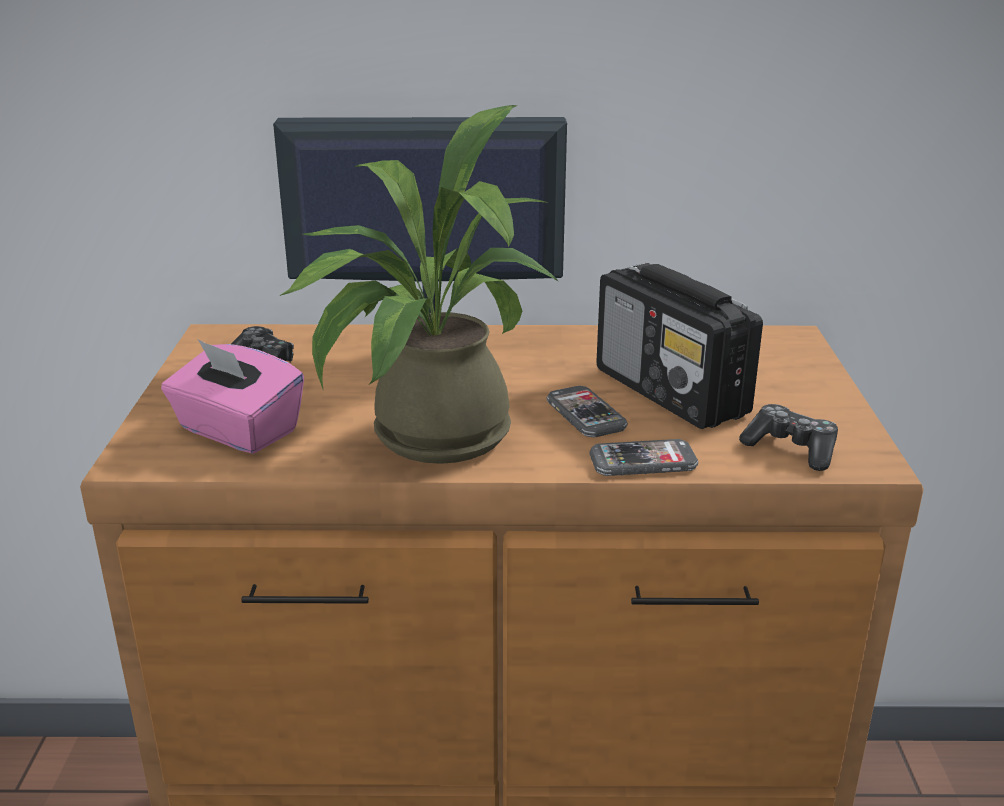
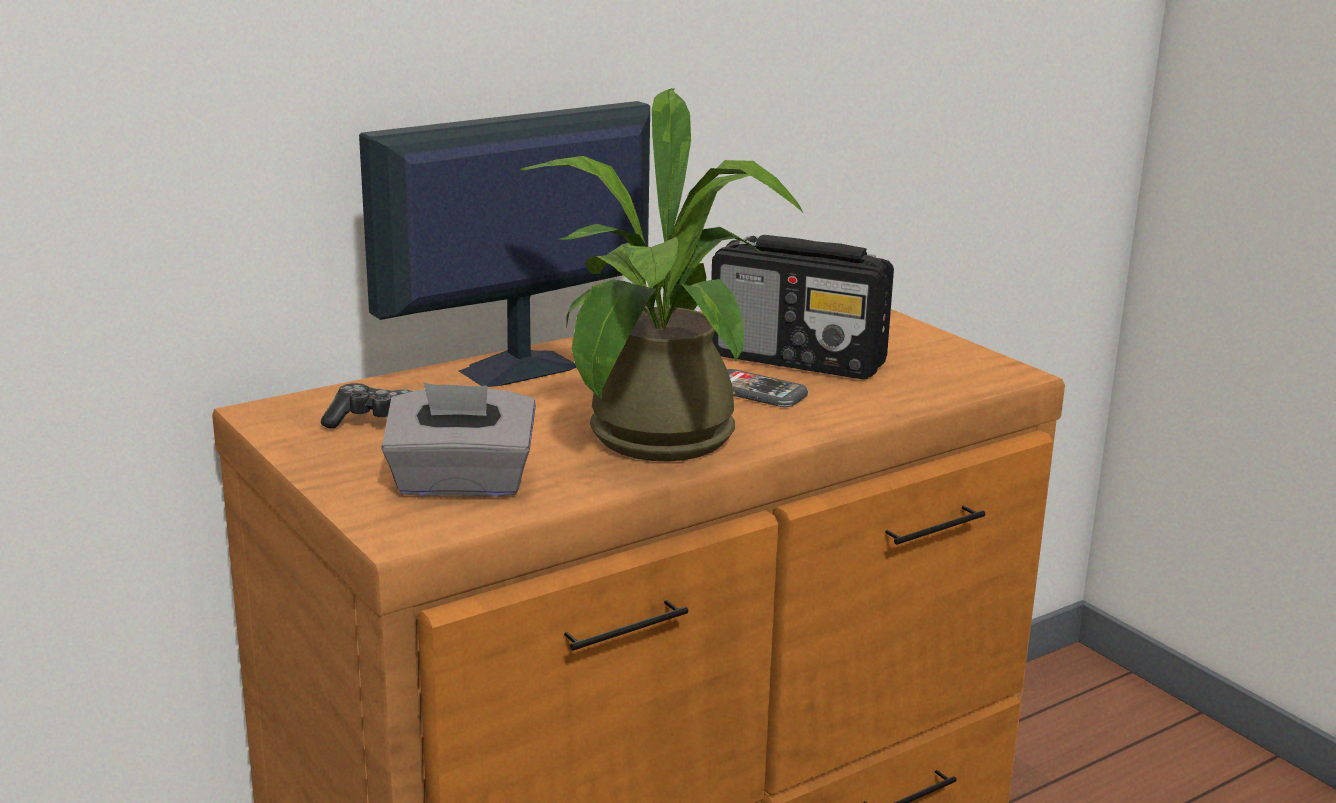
camera: 35 degrees left, 5 degrees down
(237, 431) = (461, 483): pink tissue box -> grey tissue box
(643, 461) = (855, 413): phone -> none
(791, 449) = (947, 377): game controller -> none

